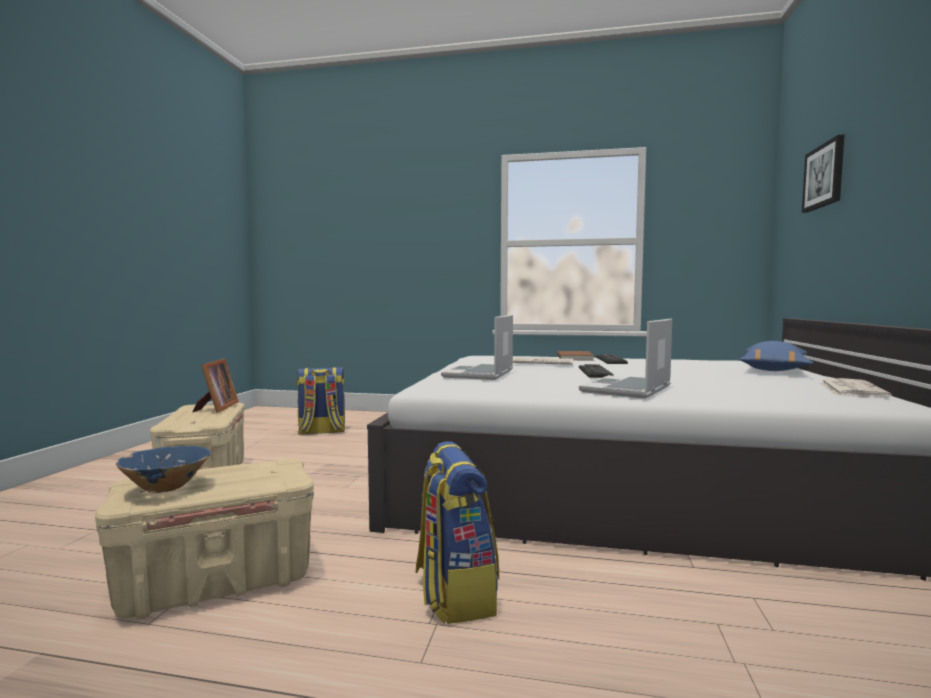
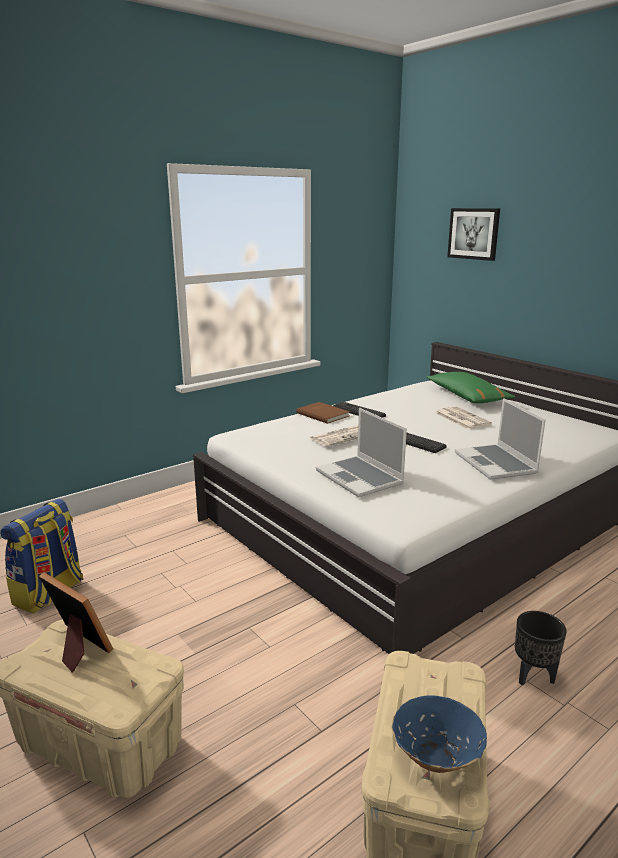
camera: 50 degrees left, 15 degrees up
(454, 593) = (532, 676): backpack -> black planter
(774, 369) = (467, 396): blue pillow -> green pillow
(850, 389) = (557, 418): newspaper -> newspaper (461, 418)

